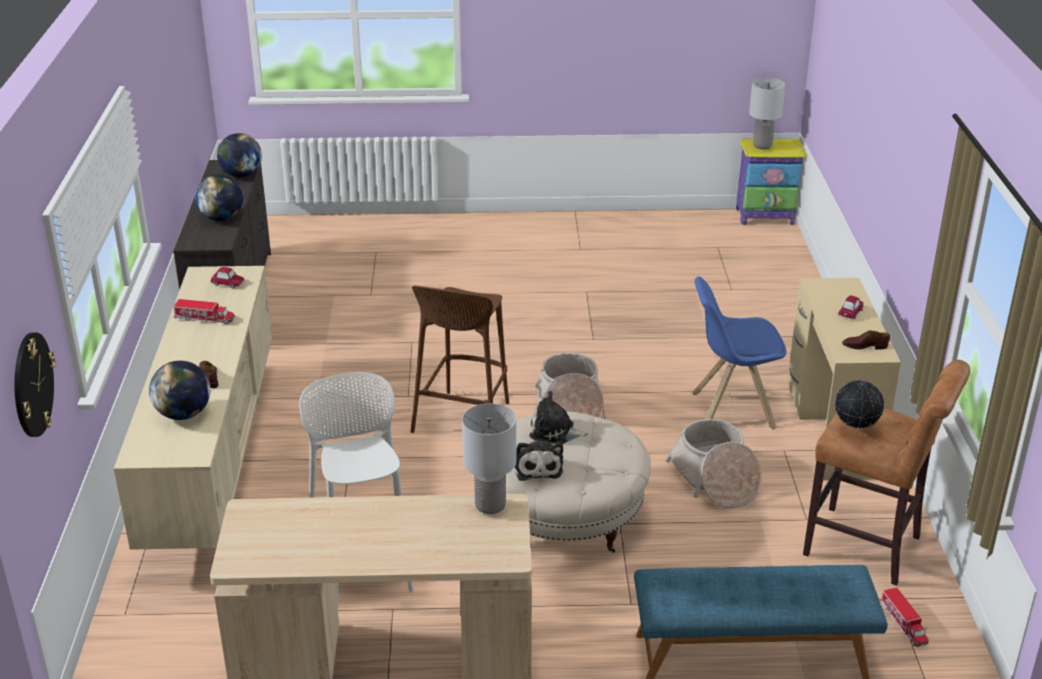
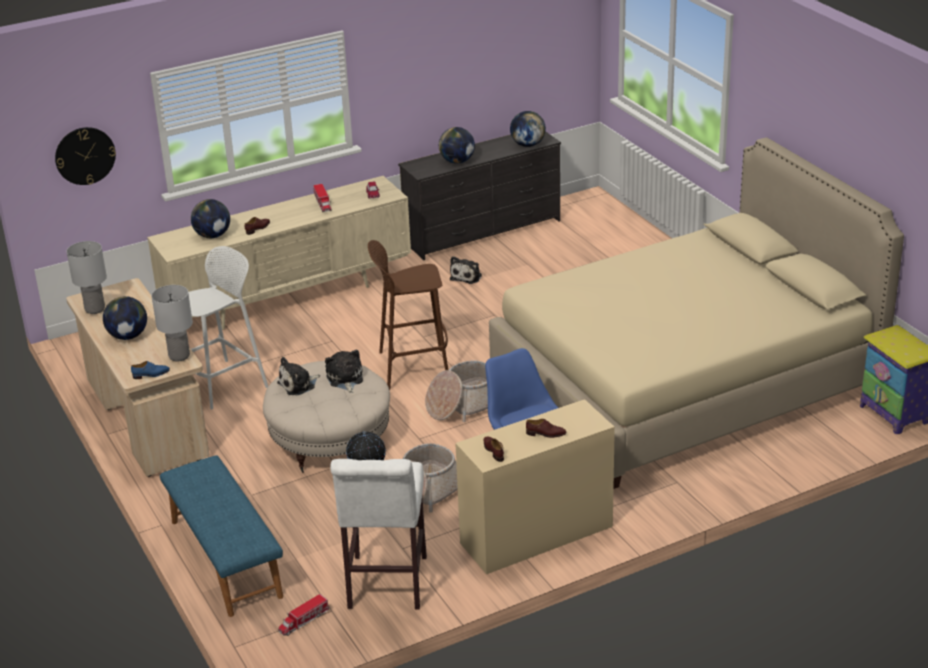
camera: 65 degrees right, 0 degrees up
(314, 335) = (467, 276): none -> plush toy
(390, 540) = (128, 336): none -> globe
(513, 540) = (151, 374): none -> blue shoe
(637, 284) = (684, 382): none -> beige bed
(762, 147) = (890, 339): grey table lamp -> grey table lamp (95, 311)
(850, 312) = (546, 434): toy car -> brown shoe
(868, 548) = (386, 586): brown stool -> white stool

